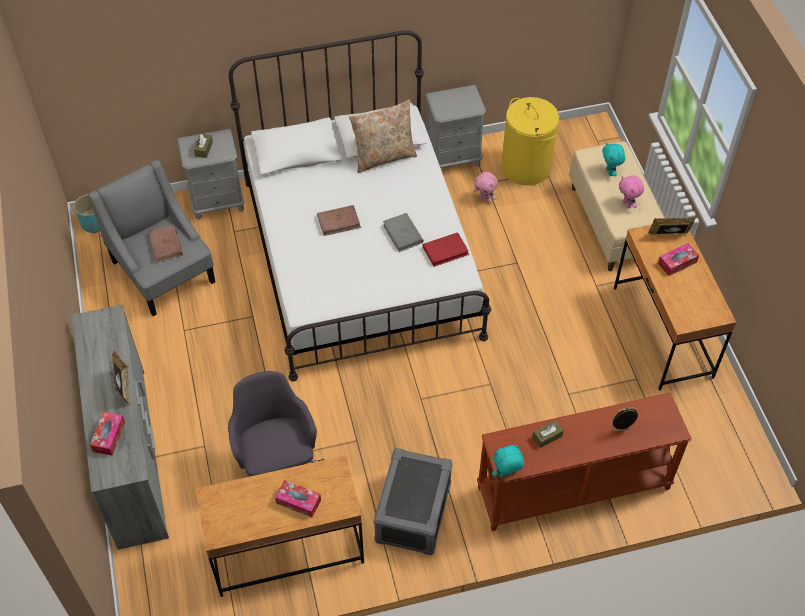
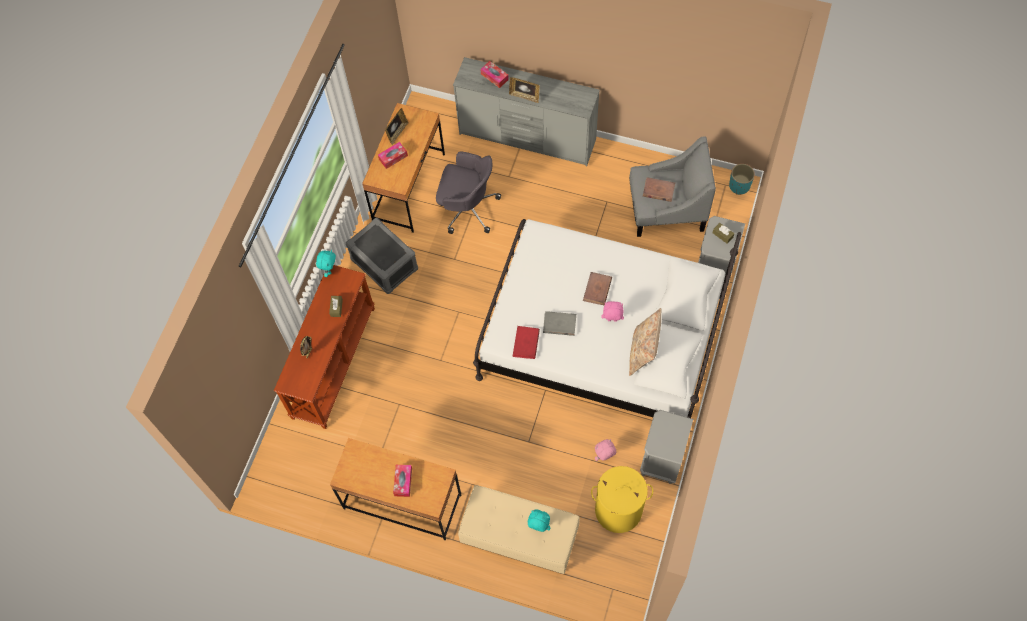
camera: 125 degrees right, 10 degrees up
(627, 204) = (499, 517): pink plush toy -> pink plush toy (612, 320)
(669, 236) = (429, 494): picture frame -> picture frame (397, 133)

